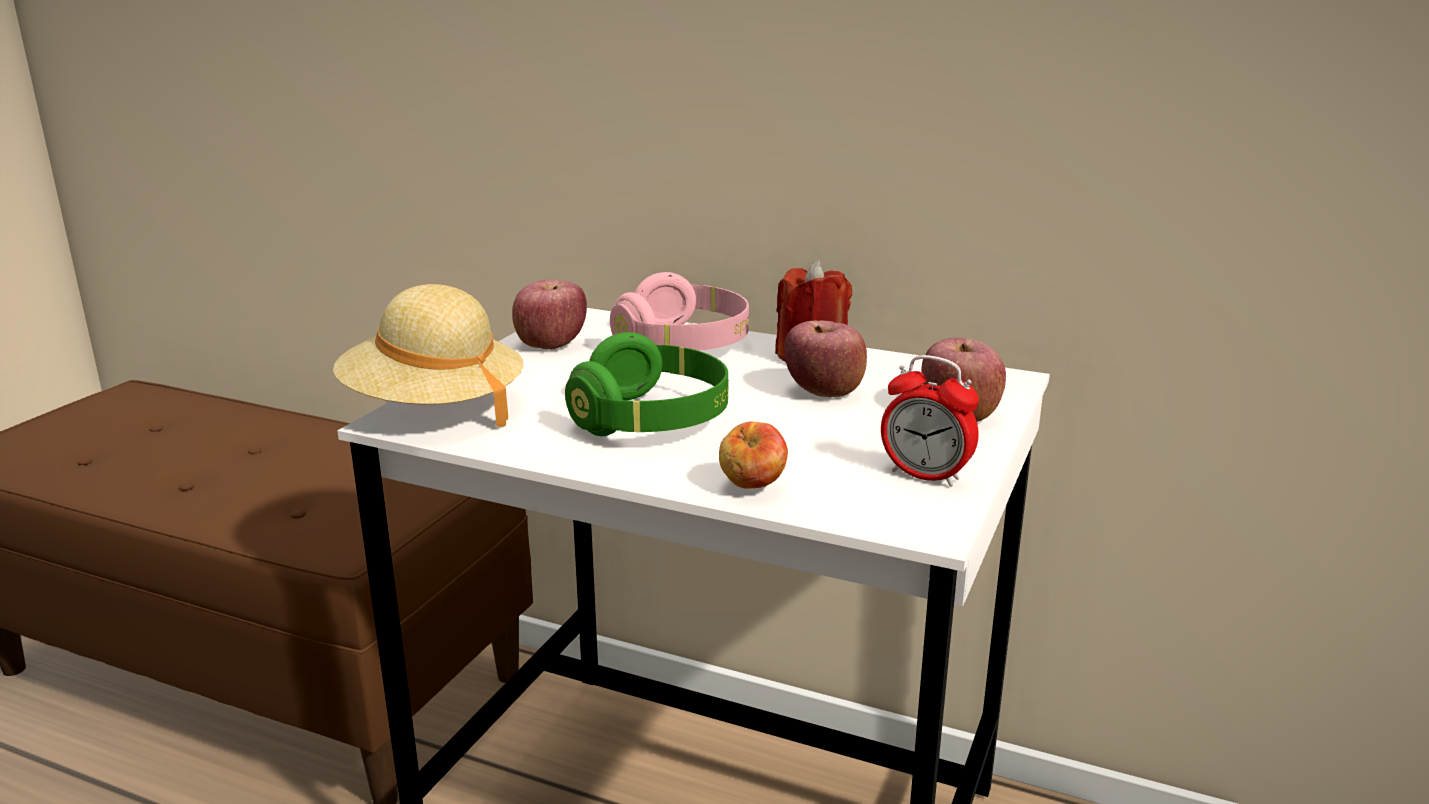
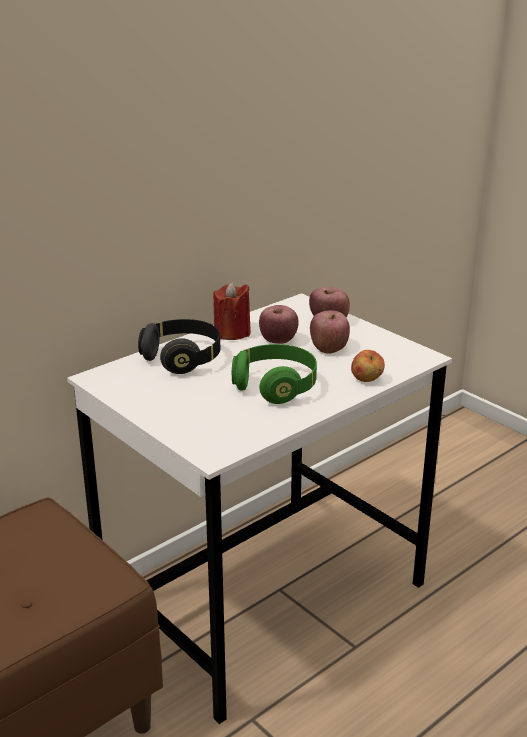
camera: 65 degrees left, 5 degrees up
(434, 408) = (204, 441): beige hat -> none
(550, 344) = (137, 393): apple -> apple (329, 348)
(683, 346) = (182, 358): pink headphones -> black headphones
(925, 475) = (381, 345): alarm clock -> none

